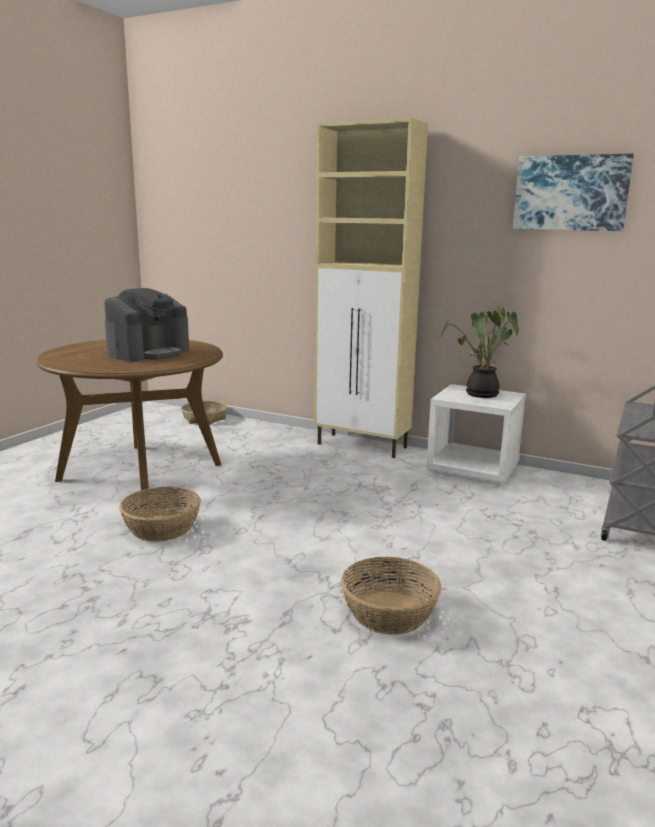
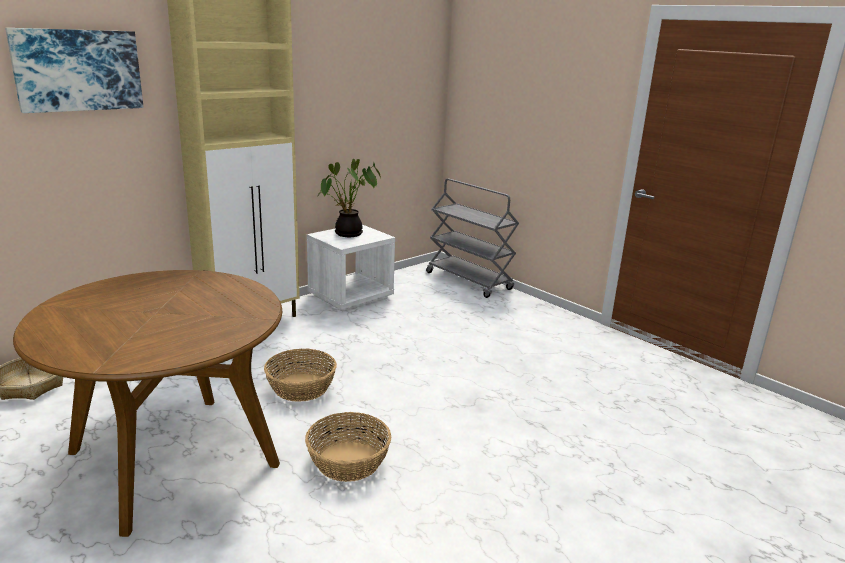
camera: 70 degrees left, 5 degrees up
(149, 353) = (172, 304): coffee machine -> none
(390, 613) = (543, 385): basket -> basket (301, 387)
(571, 193) = (373, 60): picture -> picture (78, 70)

